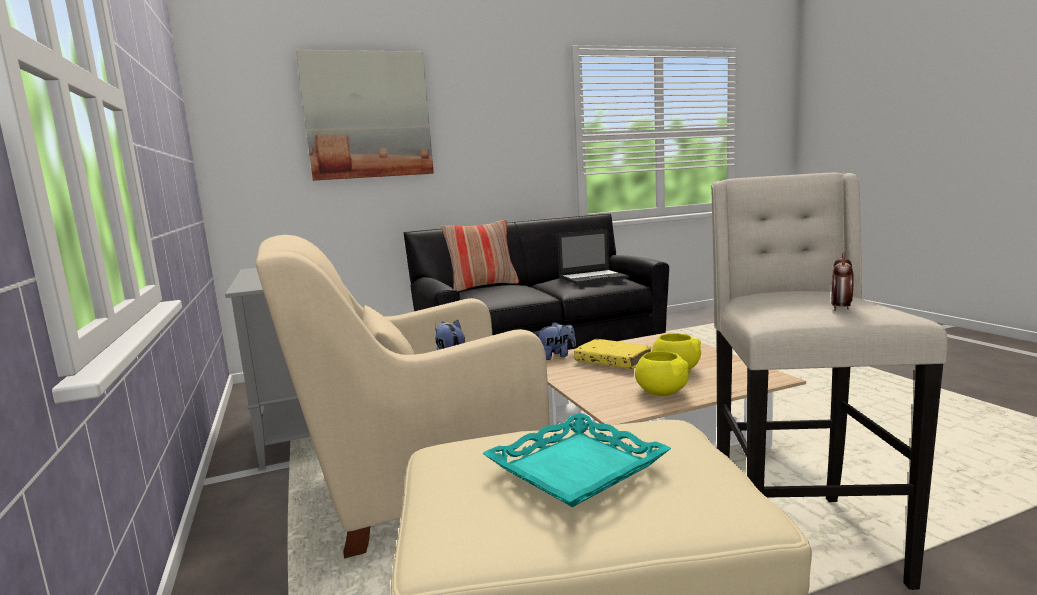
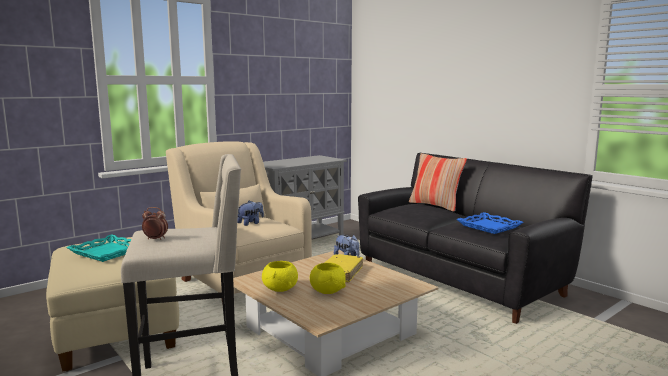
camera: 70 degrees right, 0 degrees up
(367, 115) = (427, 67): picture -> none
(593, 277) = (489, 226): laptop -> blue tray

